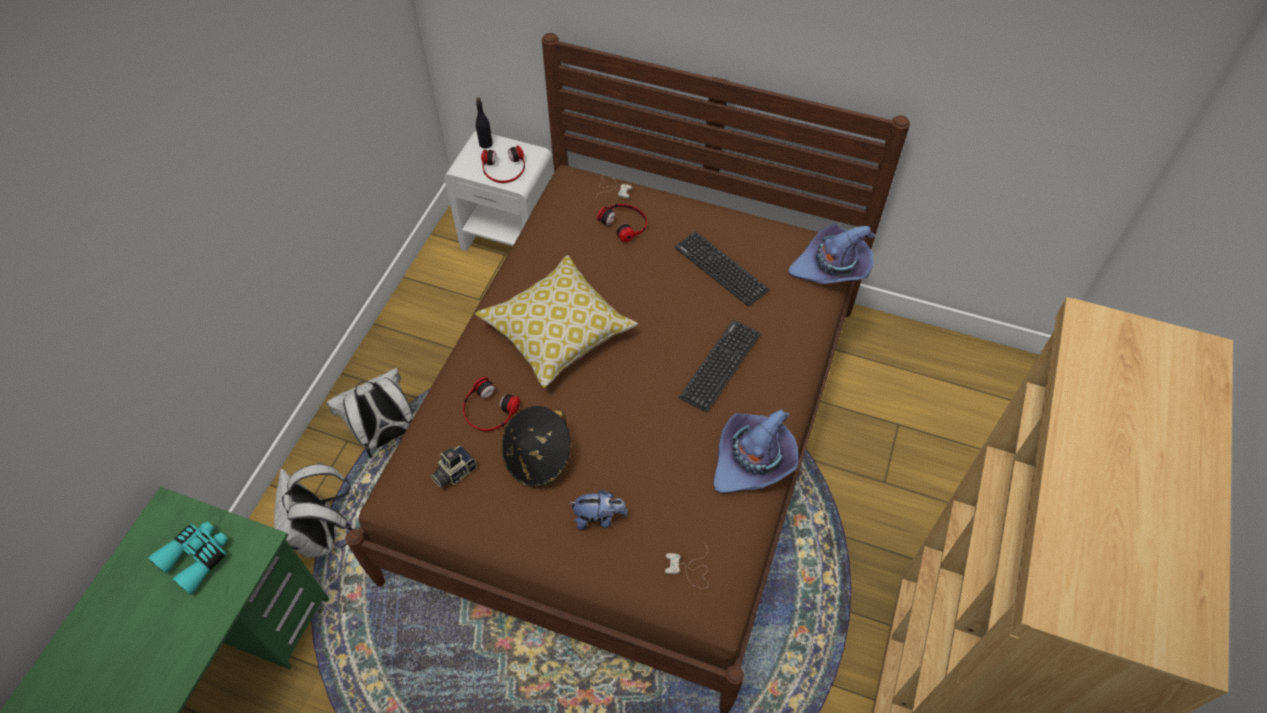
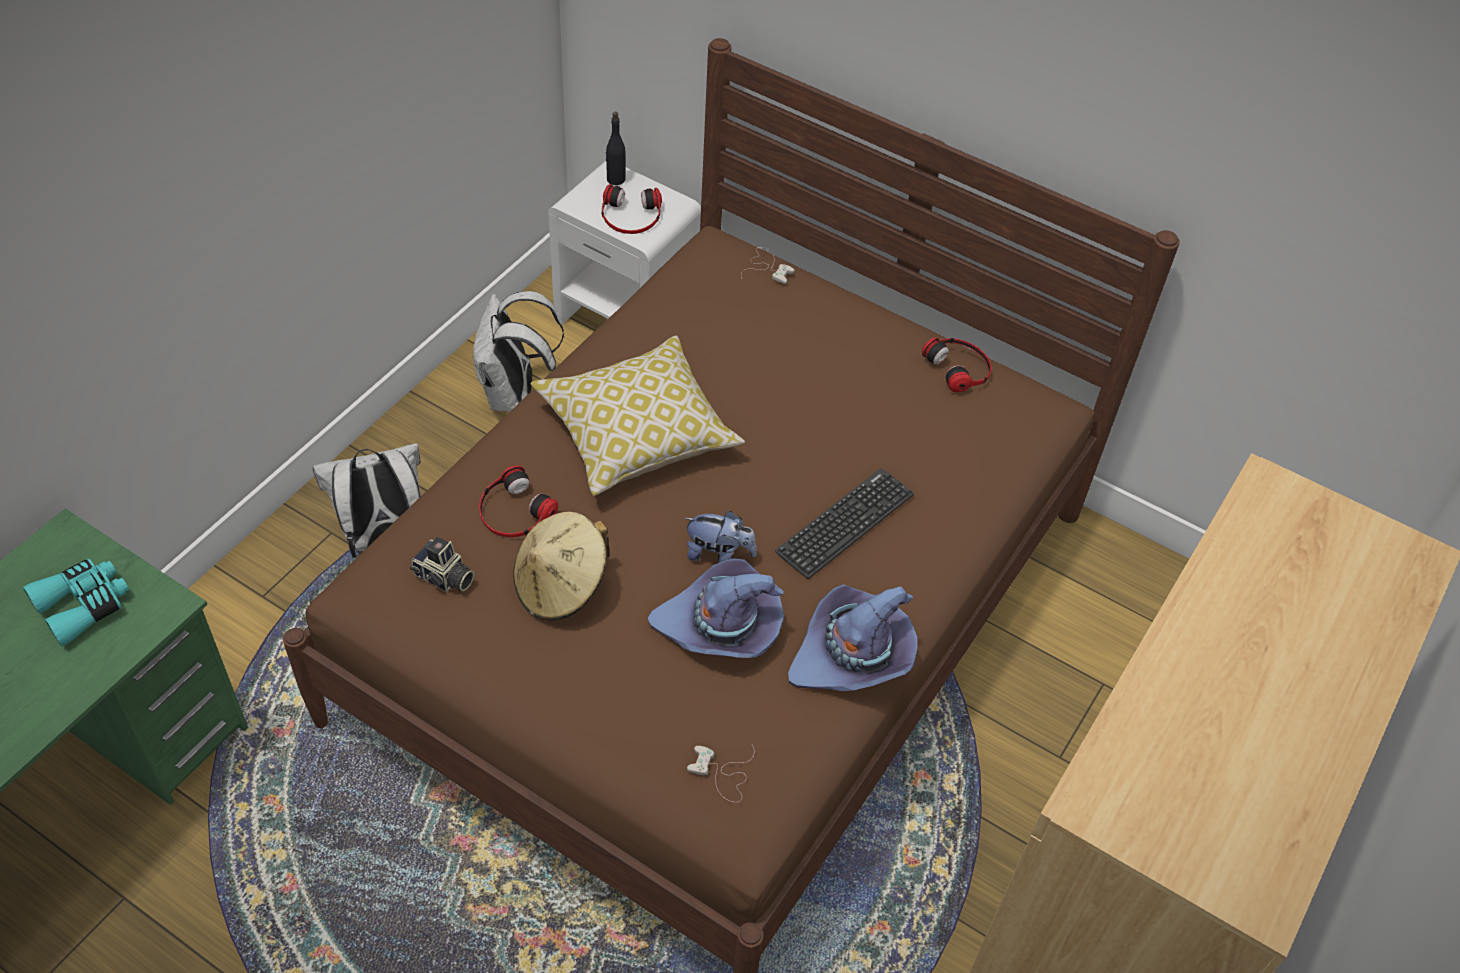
camera: 10 degrees right, 5 degrees down
(322, 535) = (263, 646): white backpack -> white backpack (514, 396)
(453, 472) = (444, 578): camera -> camera turned 120 degrees counterclockwise
(538, 458) = (561, 586): black hat -> beige hat
(599, 518) = (619, 680): plush toy -> plush toy (719, 554)
(625, 223) = (770, 315): headphones -> headphones (959, 367)
(721, 268) = (885, 399): keyboard -> none
(832, 267) = (1043, 431): purple hat -> purple hat (721, 627)

